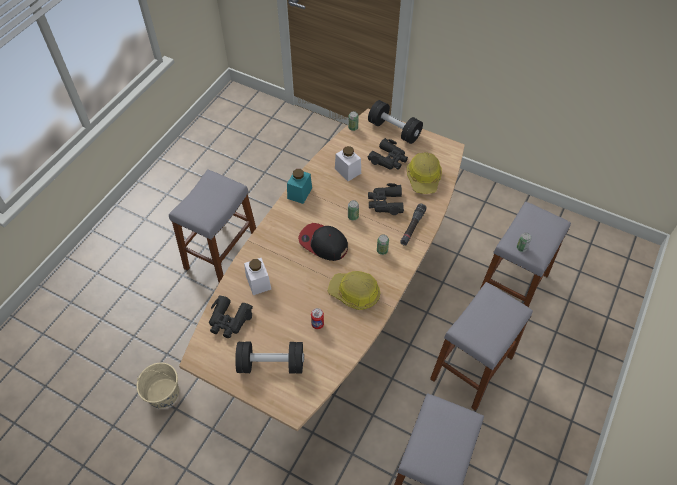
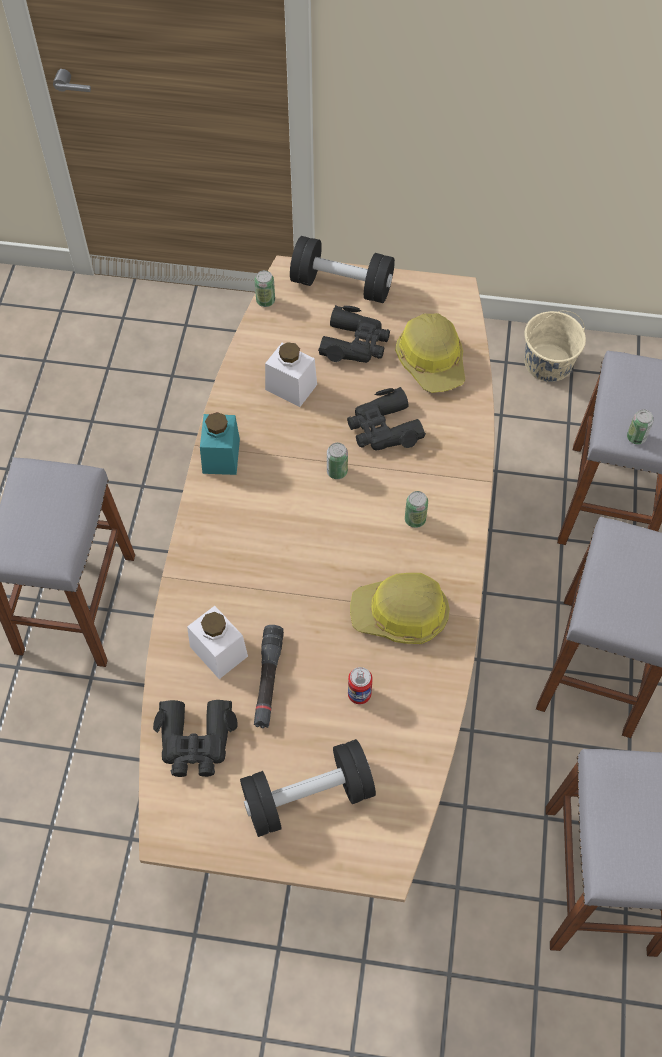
camera: 20 degrees left, 5 degrees up
(163, 393) = (75, 902): beige bucket -> beige bucket (547, 363)
(323, 243) = (305, 539): cap -> none
(412, 227) = (449, 460): black flashlight -> black flashlight (268, 680)

